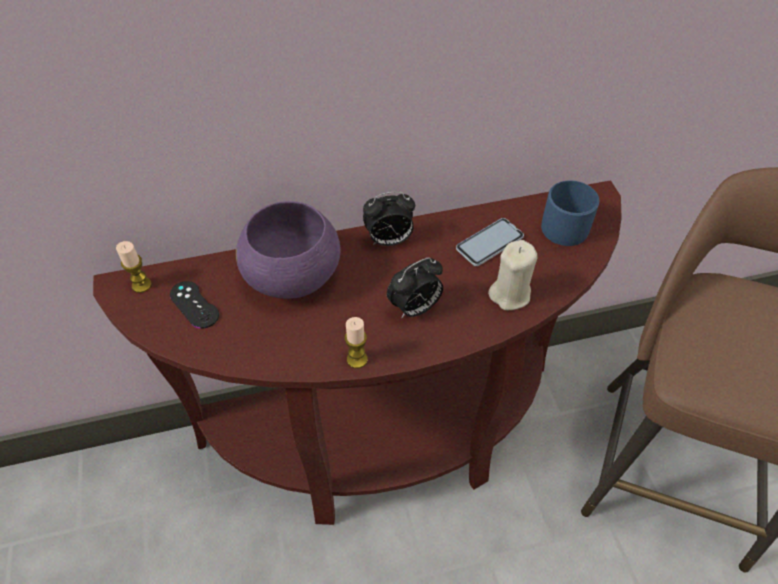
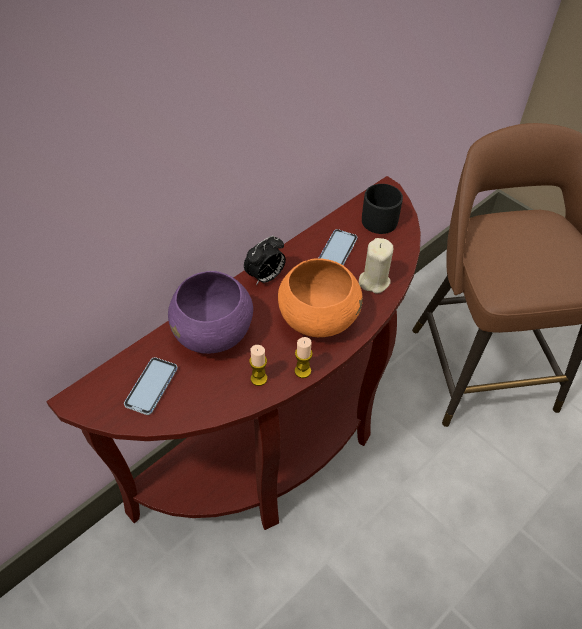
camera: 30 degrees left, 0 degrees up
(141, 285) = (95, 391): candle -> candle (259, 378)
(194, 305) = (151, 386): black game controller -> phone
(415, 308) = (317, 318): alarm clock -> orange bowl
(564, 223) = (377, 217): blue mug -> black mug

